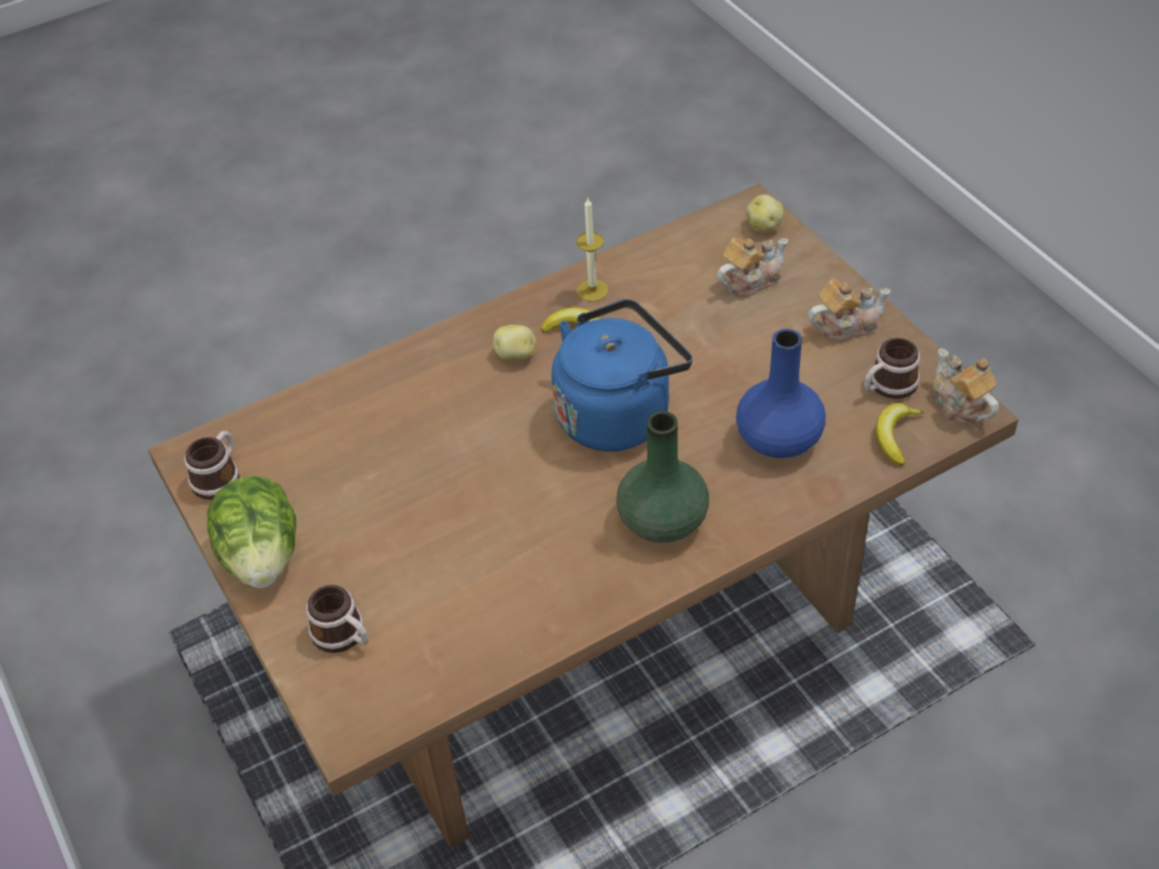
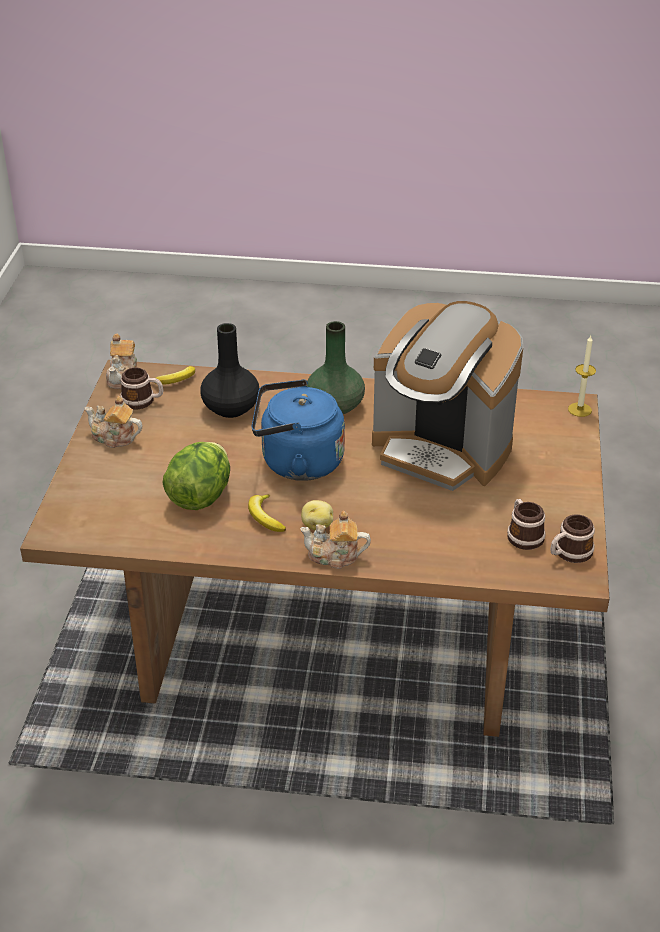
camera: 145 degrees left, 10 degrees down
(262, 557) = (570, 496): lettuce -> lettuce (200, 496)
(344, 636) = (548, 440): mug -> mug (523, 534)
(469, 533) = (441, 450): none -> coffee machine
(592, 290) = (223, 538): candle -> candle (579, 409)
(750, 280) = (124, 489): teapot -> teapot (334, 556)
(764, 225) = (64, 517): potato -> none
(779, 438) = (230, 408): blue vase -> black vase

